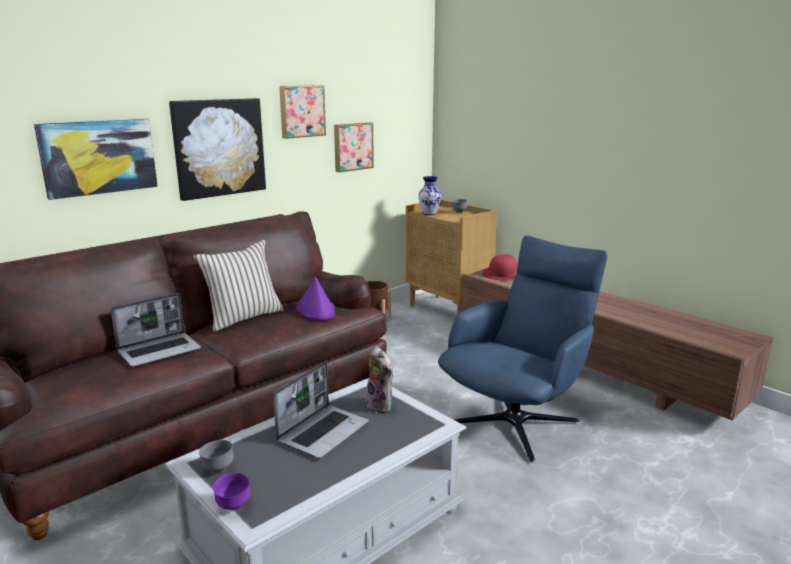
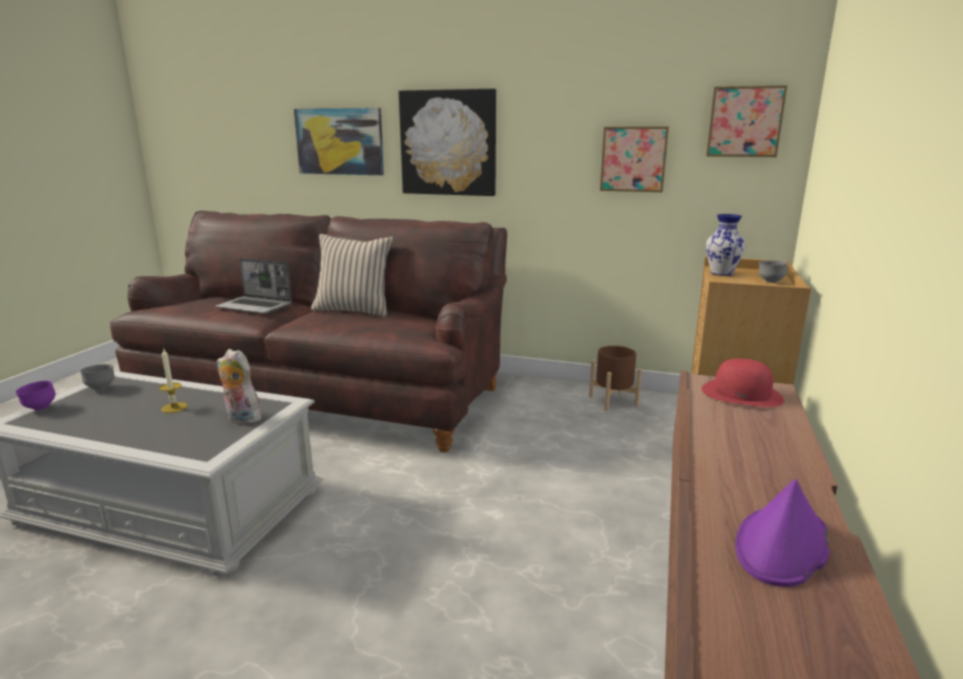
camera: 60 degrees right, 0 degrees up
(301, 111) = (556, 106): picture -> picture (744, 122)
(316, 309) = (398, 325): purple hat -> purple hat (782, 545)
(323, 432) = (174, 407): laptop -> candle
(381, 405) = (241, 419): plush toy -> plush toy turned 90 degrees clockwise
(517, 421) = (460, 576): blue armchair -> none

